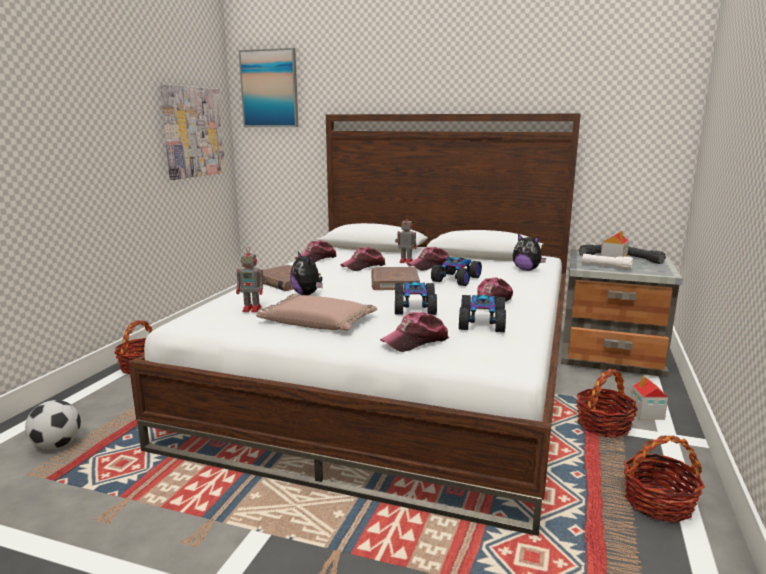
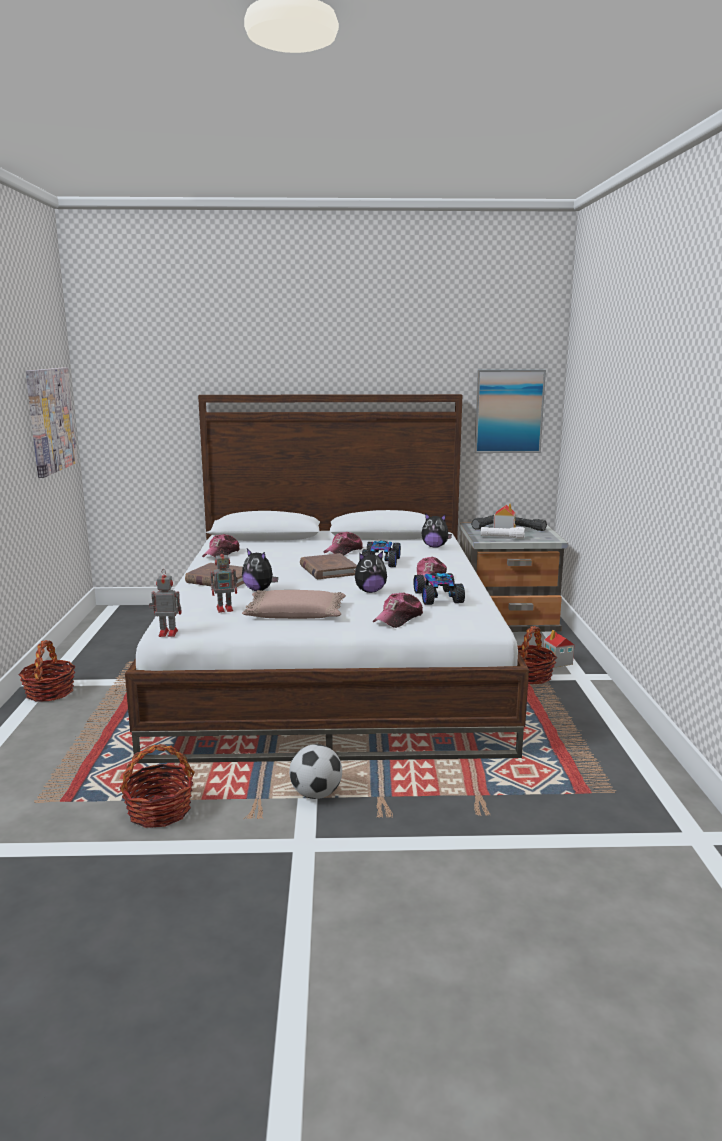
camera: 20 degrees left, 0 degrees up
(57, 445) = (37, 775): football -> football (316, 794)
(269, 89) = (125, 366): picture -> picture (508, 411)
(363, 266) = (279, 557): cap -> none
(405, 261) = (314, 548): toy robot -> toy robot (167, 633)
(415, 308) = (370, 591): toy car -> plush toy
(658, 503) = (592, 722): basket -> basket (159, 811)

